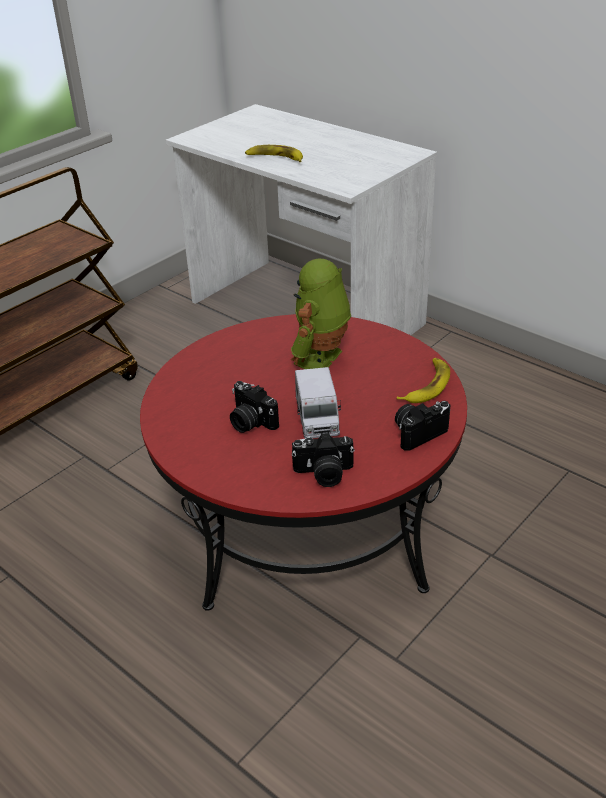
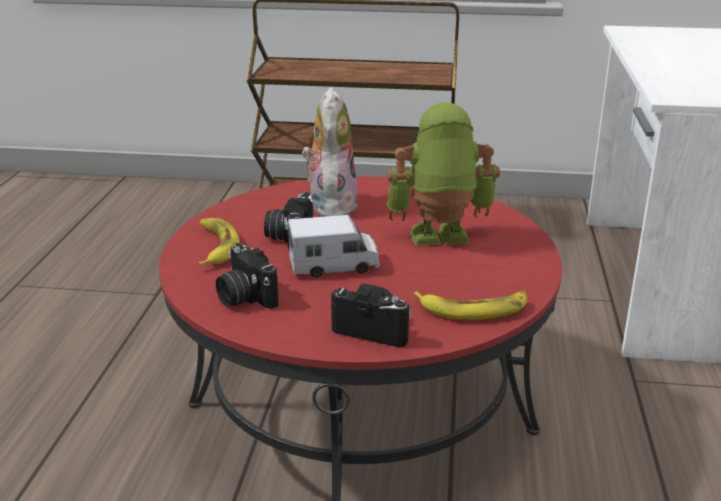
camera: 55 degrees right, 10 degrees down
(216, 384) = (330, 205): none -> plush toy
(275, 158) = (663, 61): banana -> banana (215, 246)
(317, 418) = (334, 266): toy truck -> toy truck turned 150 degrees counterclockwise

